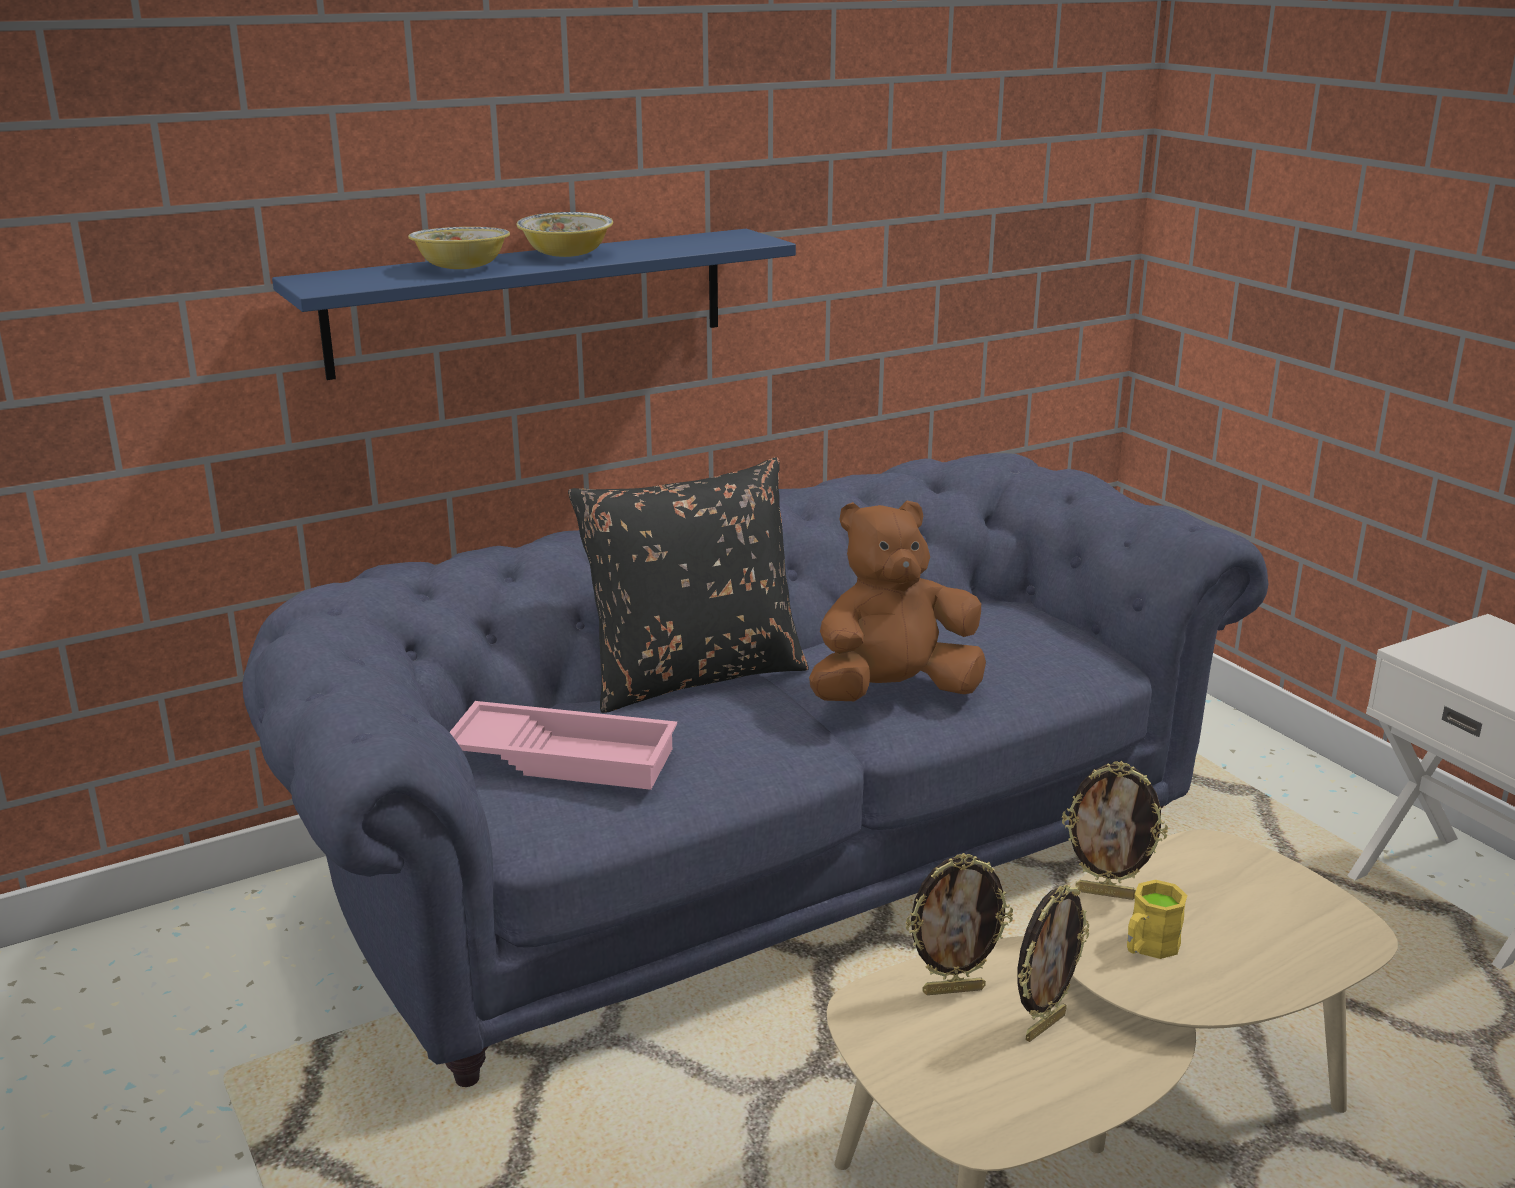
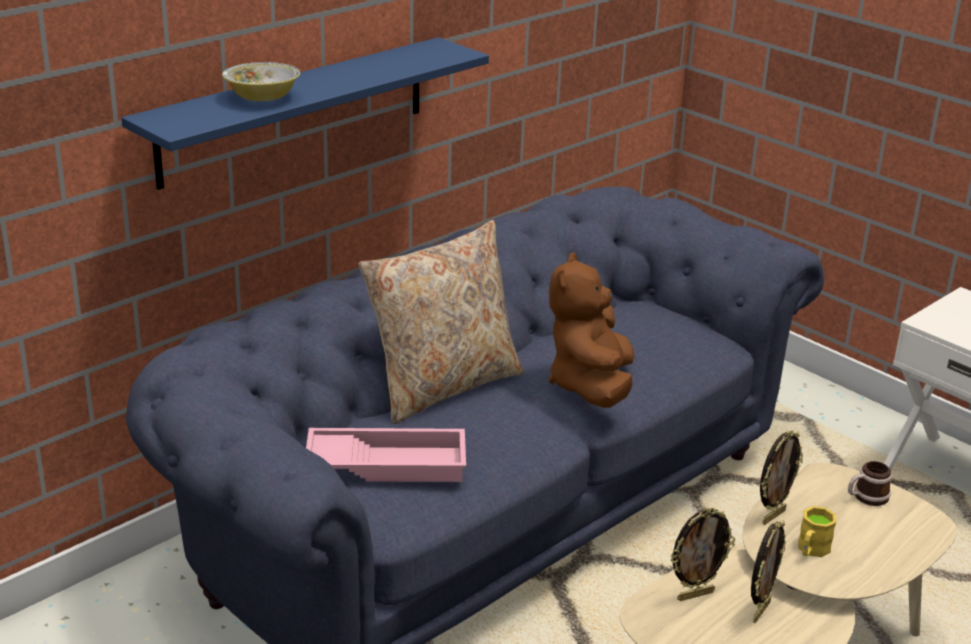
camera: 15 degrees left, 5 degrees up
(566, 255) = (329, 77): bowl -> none
(693, 675) = (443, 386): black pillow -> beige pillow
(893, 693) = (591, 386): brown plush toy -> brown plush toy turned 45 degrees counterclockwise
(1106, 893) = (772, 516): picture frame -> picture frame turned 45 degrees counterclockwise
(1263, 884) = (866, 497): none -> mug

